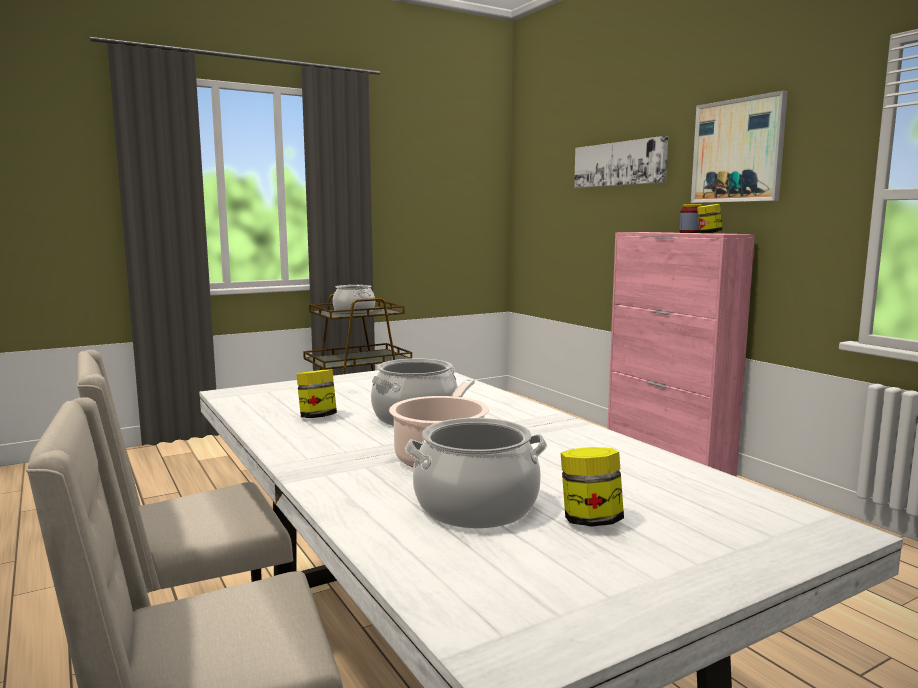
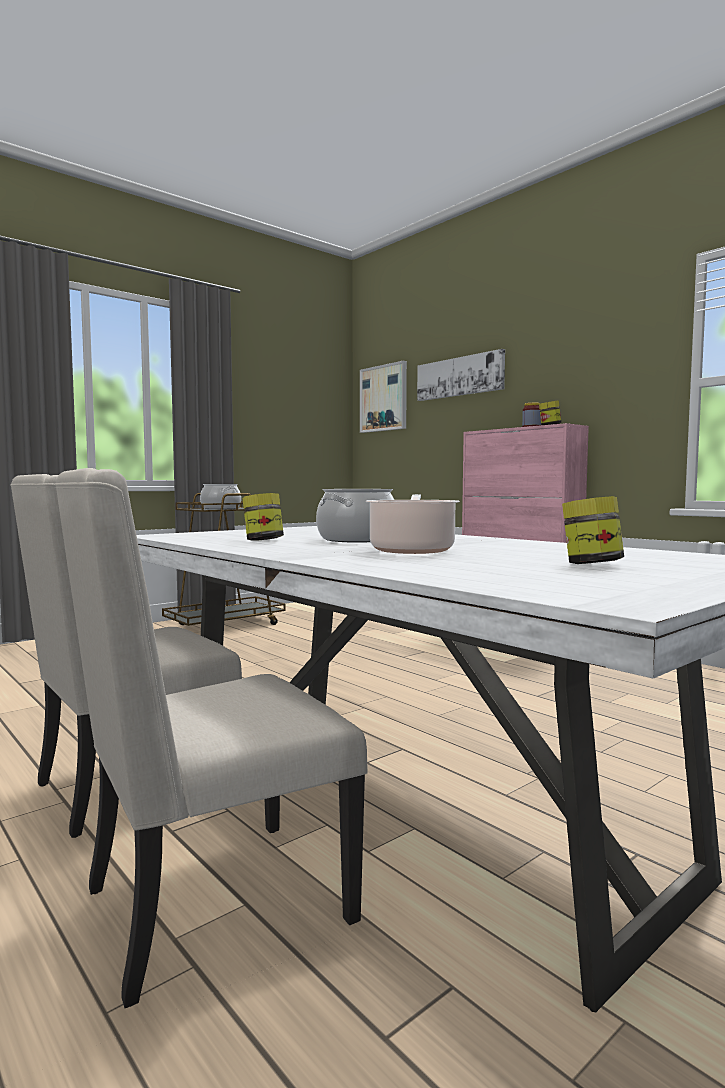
camera: 10 degrees left, 5 degrees down
(476, 507) = (482, 563): cooking pot -> none
(738, 151) = (569, 357): picture -> picture (384, 398)

